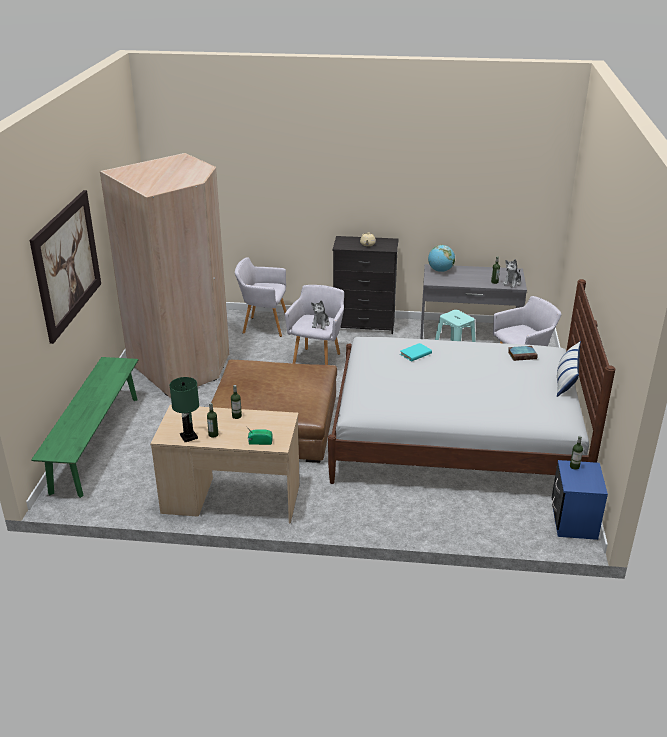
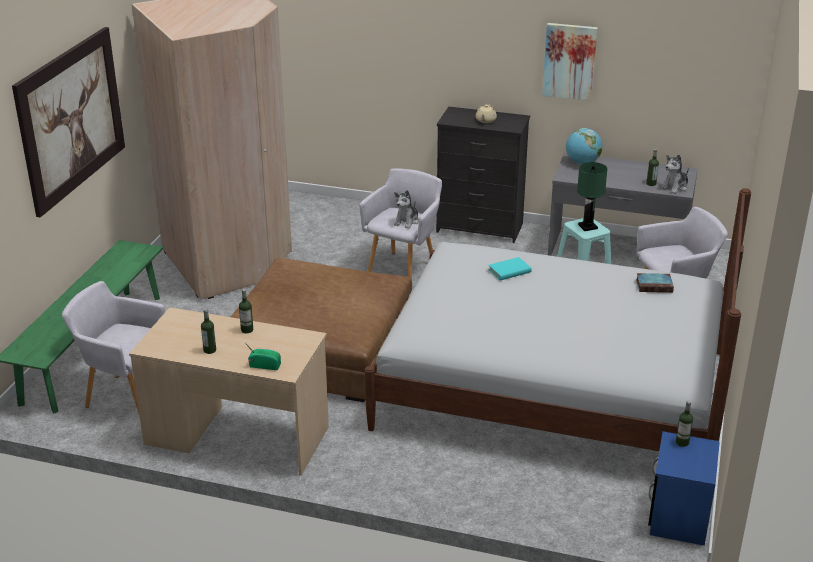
camera: 10 degrees right, 0 degrees up
(188, 437) = (178, 350): green table lamp -> green table lamp (587, 227)
(263, 326) = (347, 218): grey armchair -> grey armchair (126, 396)
(427, 196) = (569, 61): none -> picture
(566, 380) = (703, 325): pillow -> none

